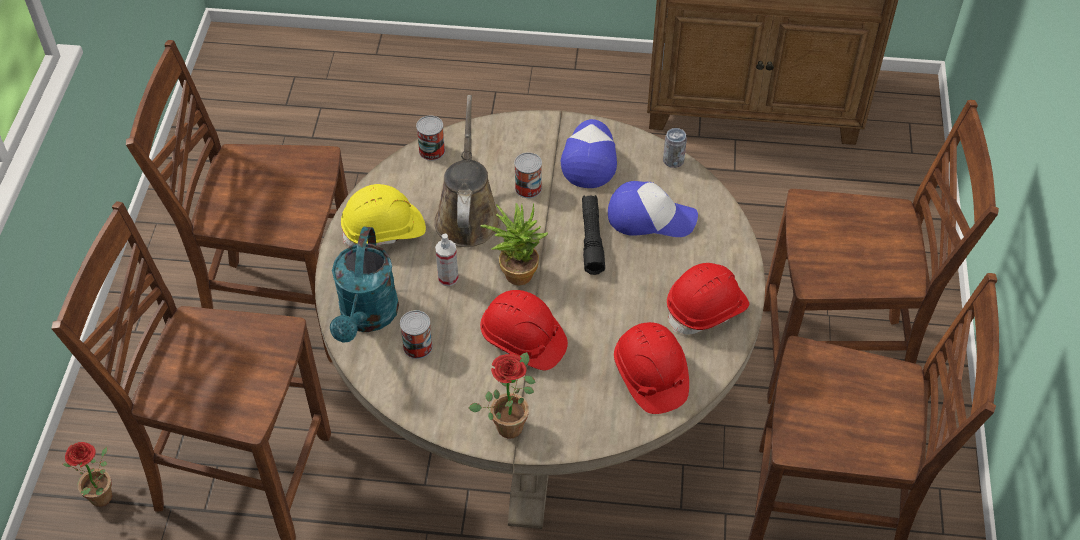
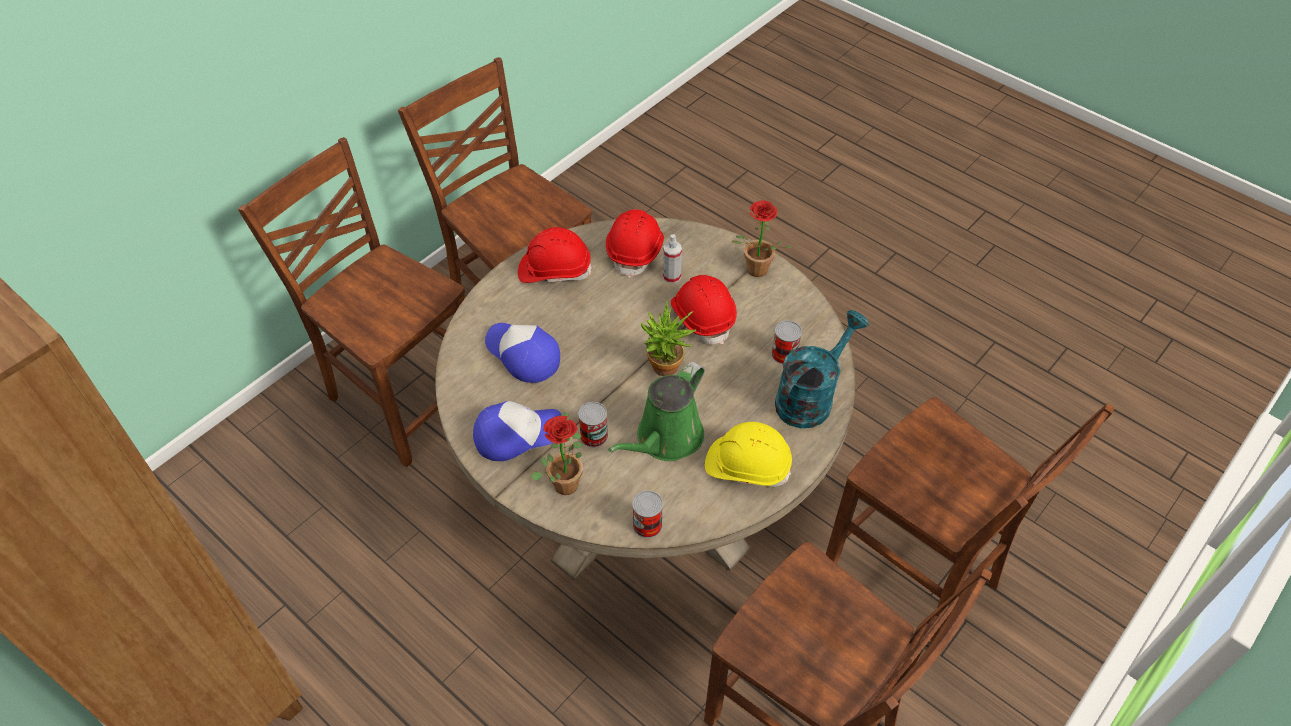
camera: 145 degrees left, 0 degrees up
(105, 499) = (1039, 620): potted plant -> potted plant (564, 480)
(448, 278) = (723, 394): spray bottle -> spray bottle (671, 277)
(467, 215) = (665, 439): brown watering can -> green watering can
(589, 158) = (517, 434): cap -> cap turned 150 degrees counterclockwise
(591, 239) = (584, 363): black flashlight -> none
(673, 160) = (454, 391): can -> none

